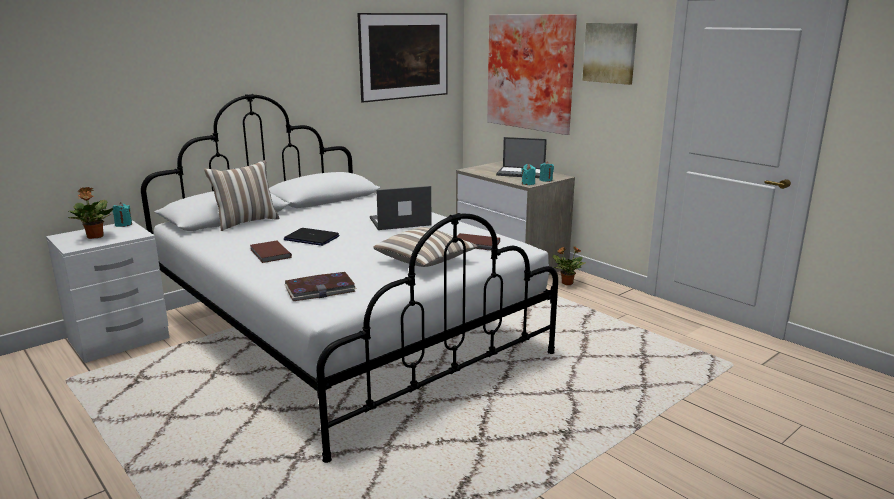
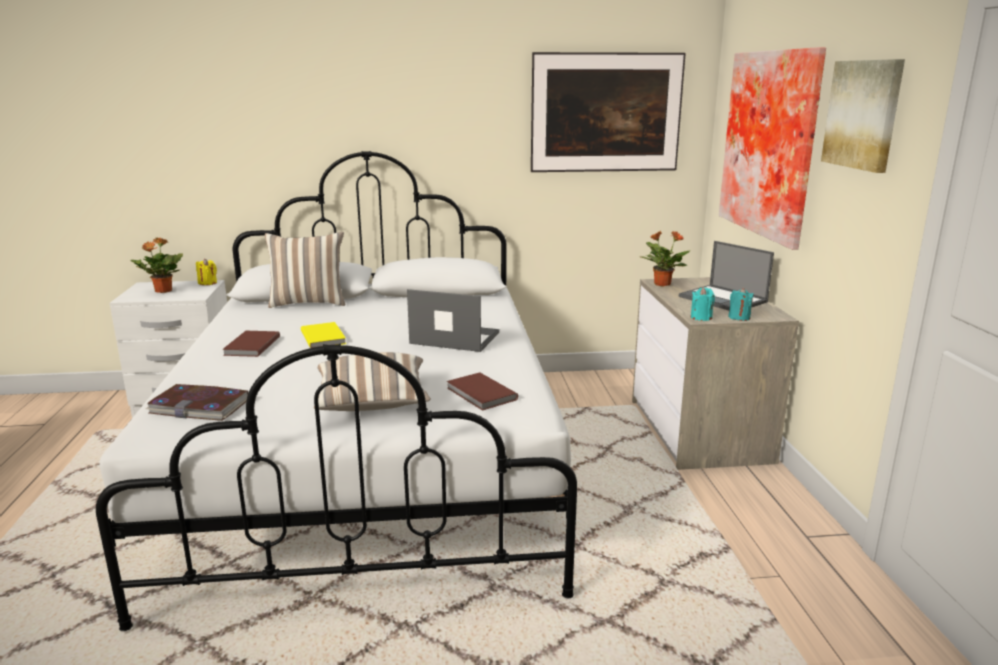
camera: 35 degrees right, 0 degrees up
(123, 224) = (207, 283): turquoise candle -> yellow candle
(311, 238) = (324, 337): laptop -> yellow book
(566, 283) = (742, 488): potted plant -> potted plant (661, 284)

